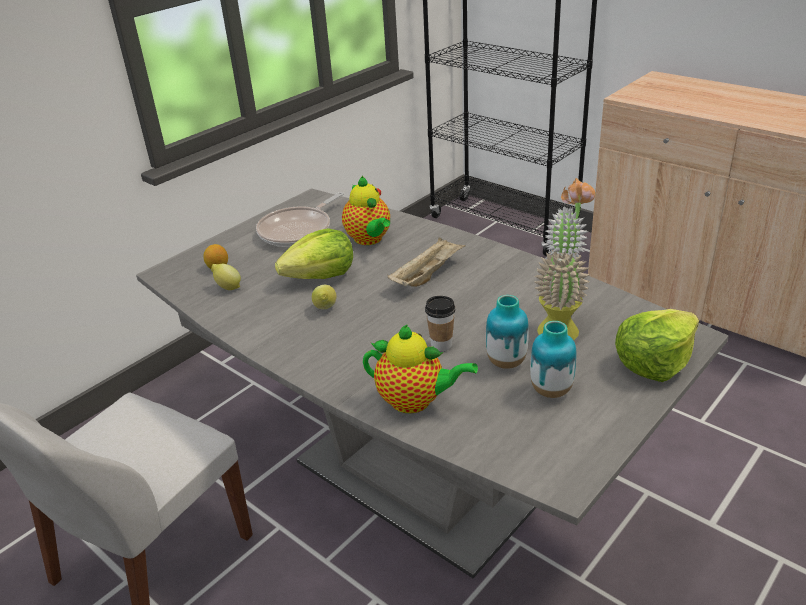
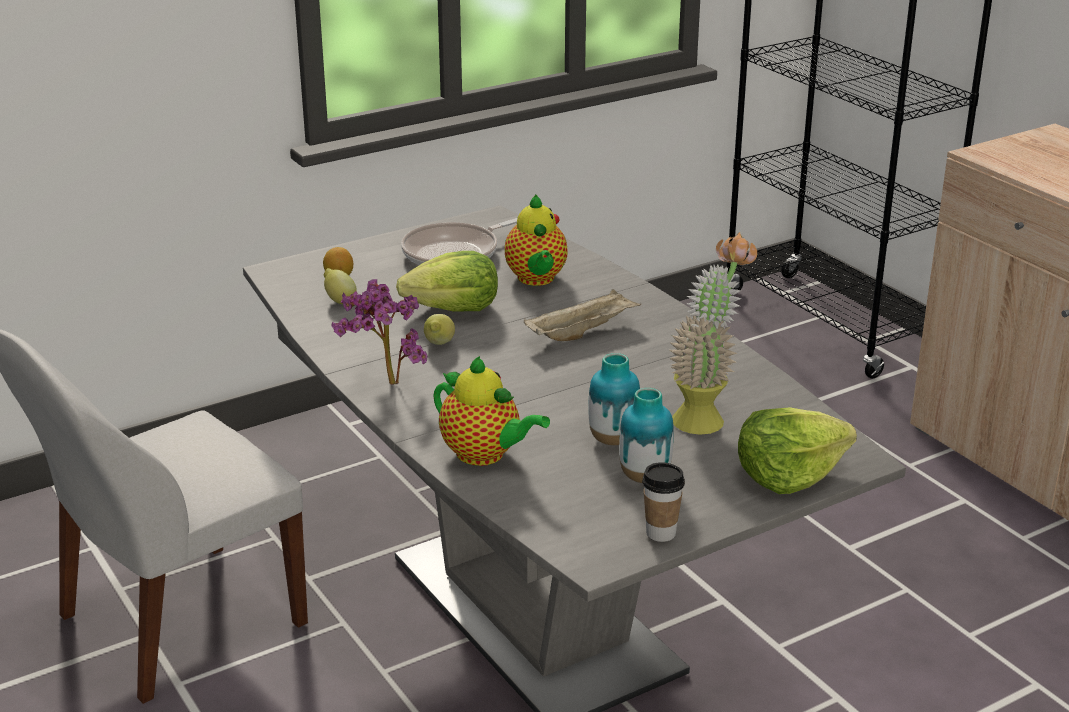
camera: 15 degrees right, 5 degrees down
(299, 353) = (384, 384): none -> potted plant
(441, 345) = (549, 408): cup -> cup (661, 533)

